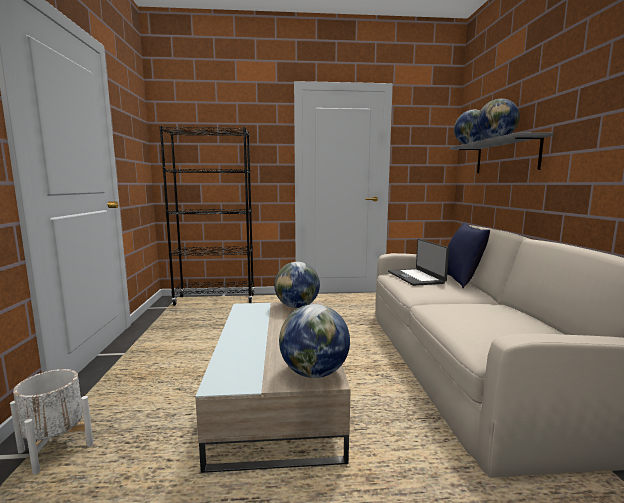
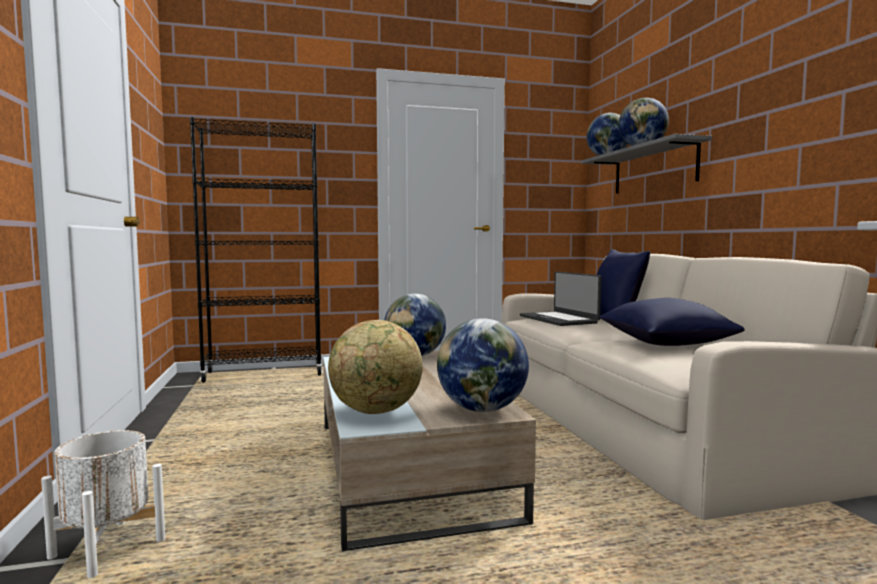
camera: 10 degrees left, 5 degrees down
(236, 368) = (376, 412): none -> globe
(488, 312) = (665, 344): none -> blue pillow

